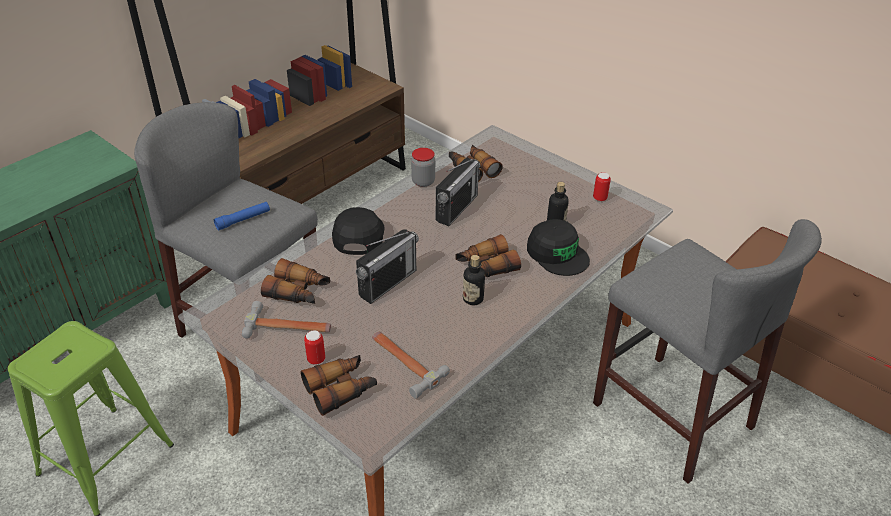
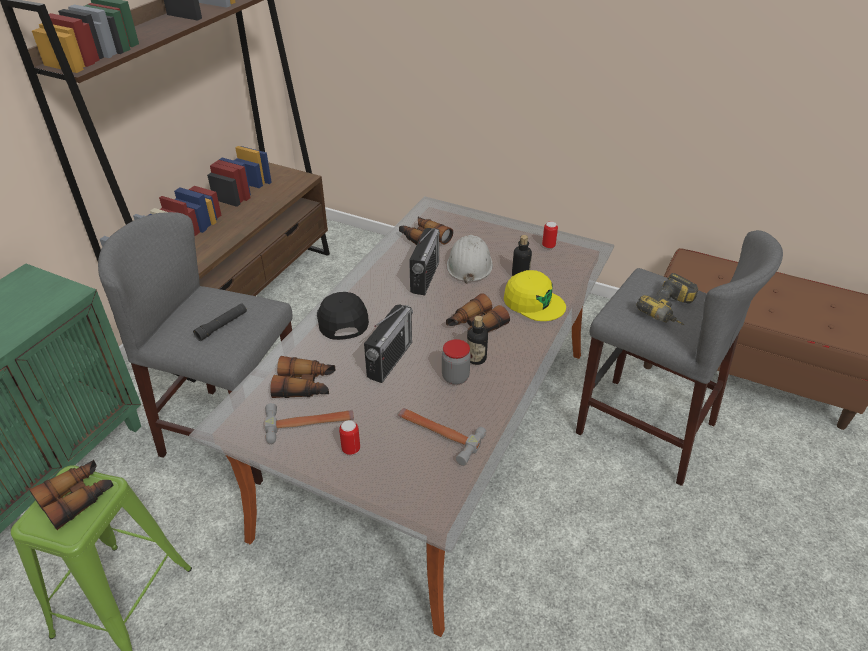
camera: 15 degrees left, 0 degrees up
(243, 220) = (222, 326): blue flashlight -> black flashlight
(341, 389) = (388, 473): binoculars -> binoculars (78, 498)
(423, 182) = (383, 258): jar -> jar (455, 377)
(507, 202) = (469, 264): none -> white hard hat
(557, 253) = (533, 302): black cap -> yellow cap
(698, 291) = (670, 311): none -> power drill

